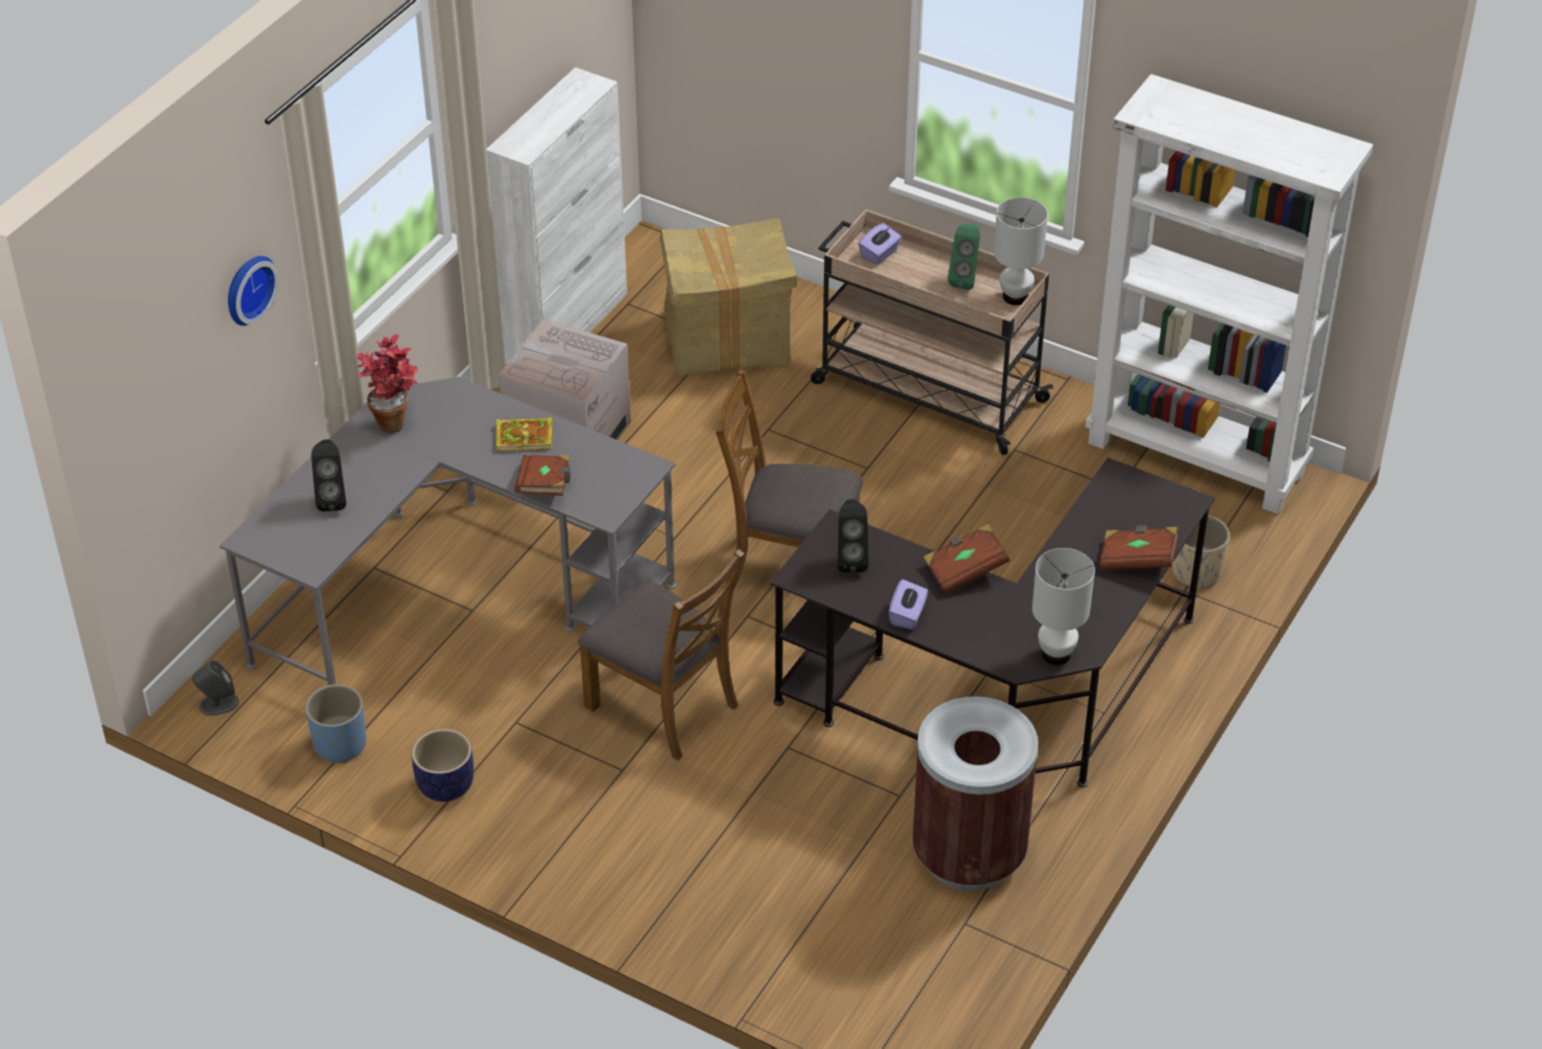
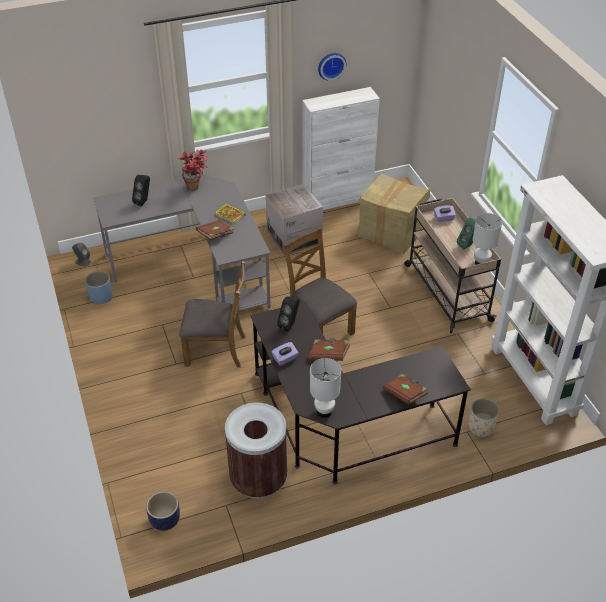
camera: 40 degrees right, 0 degrees up
(247, 288) = (135, 98): wall clock -> wall clock (331, 65)
(445, 785) = (115, 332): planter -> planter (165, 520)
(664, 705) = (216, 350): brown chair -> brown chair turned 75 degrees counterclockwise

